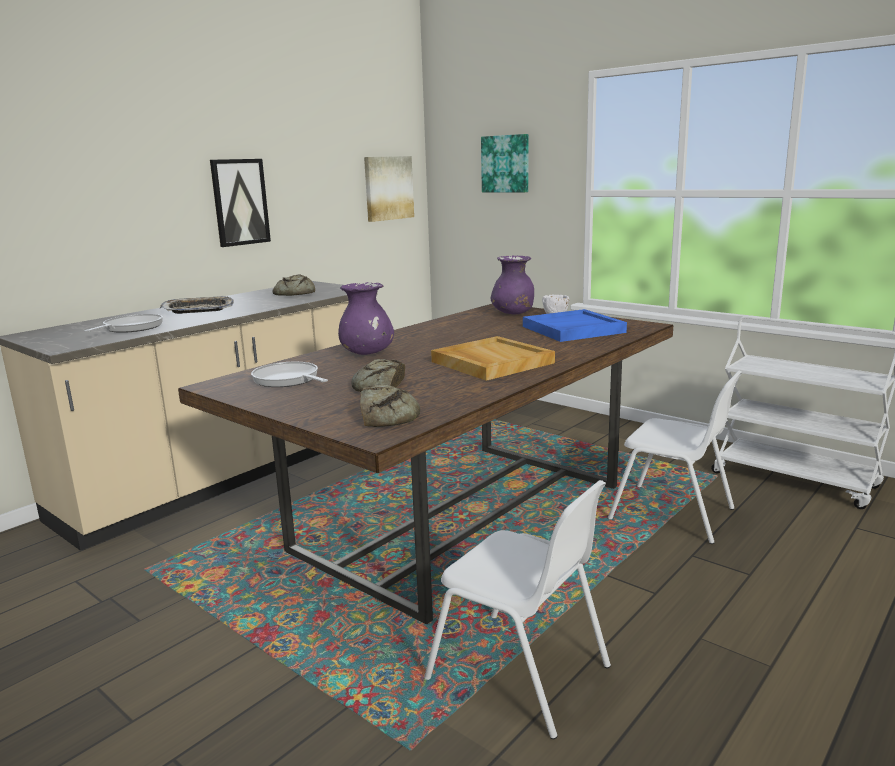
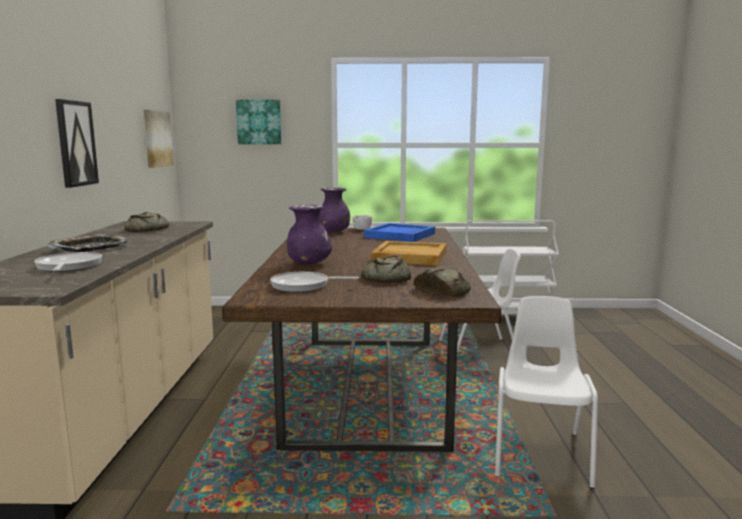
camera: 40 degrees left, 5 degrees down
(521, 673) = (540, 453): white chair -> white chair turned 75 degrees counterclockwise

